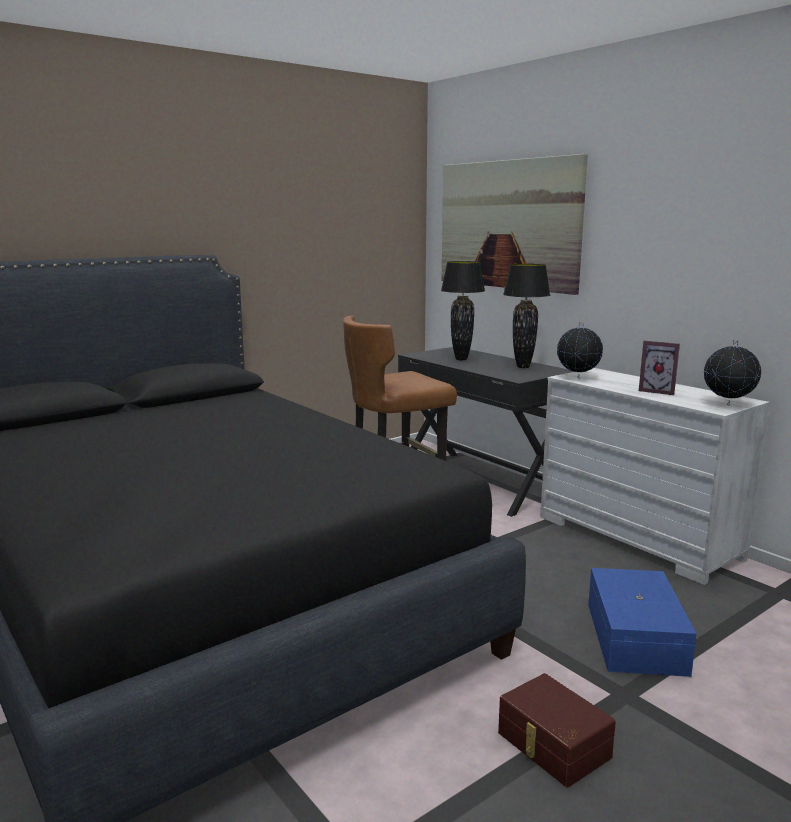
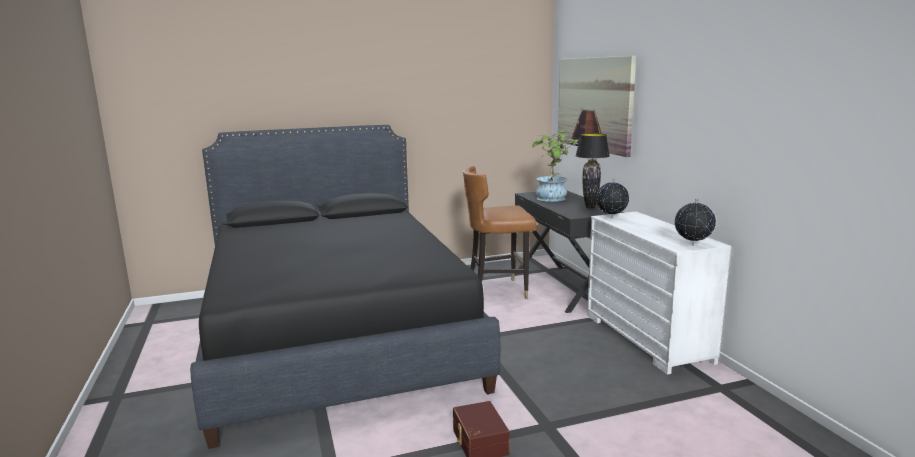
camera: 20 degrees right, 0 degrees up
(461, 359) = (554, 199): black table lamp -> potted plant
(637, 637) = (586, 397): blue storage box -> none
(658, 391) = (655, 231): picture frame -> none

